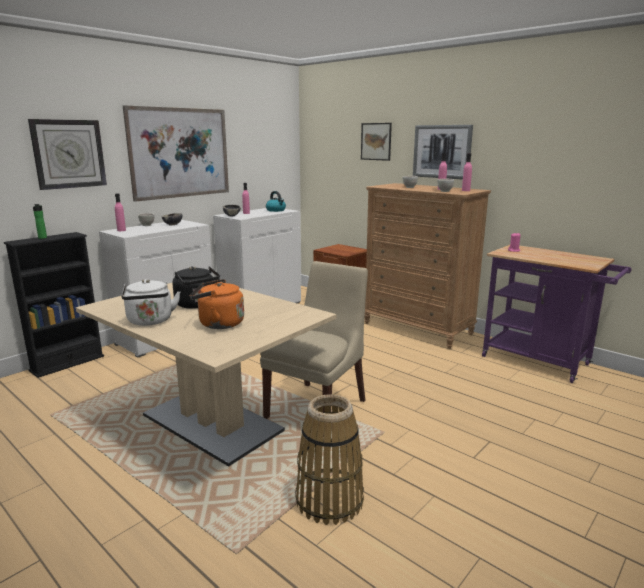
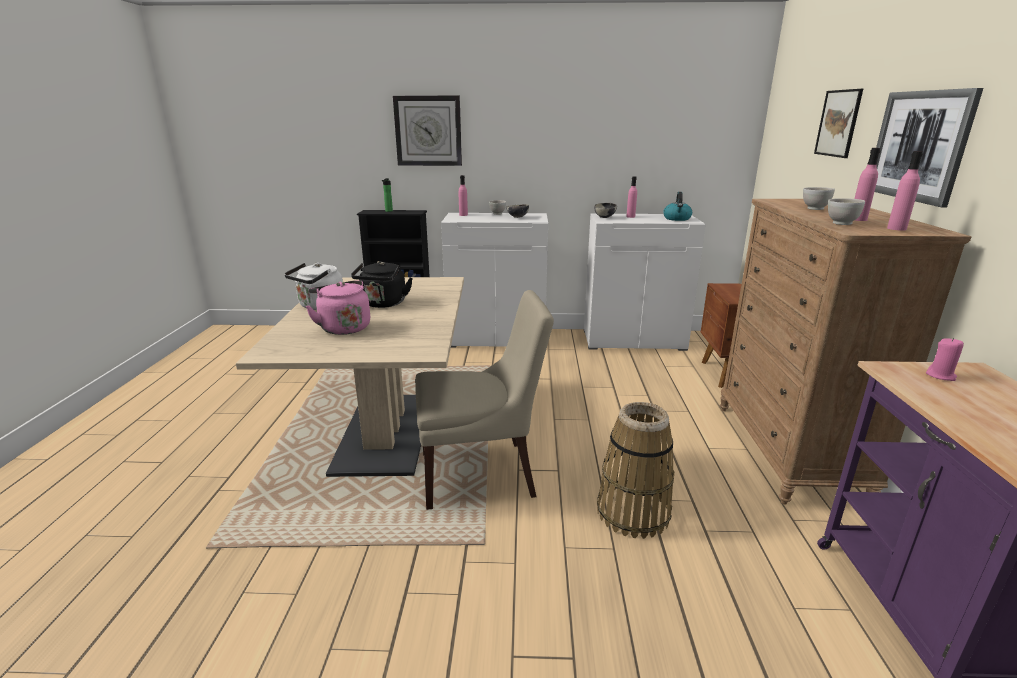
camera: 50 degrees right, 5 degrees up
(180, 153) = (556, 133): picture -> none
(218, 324) = (343, 327): orange kettle -> pink kettle
(329, 500) = (320, 565): basket -> basket (632, 512)

